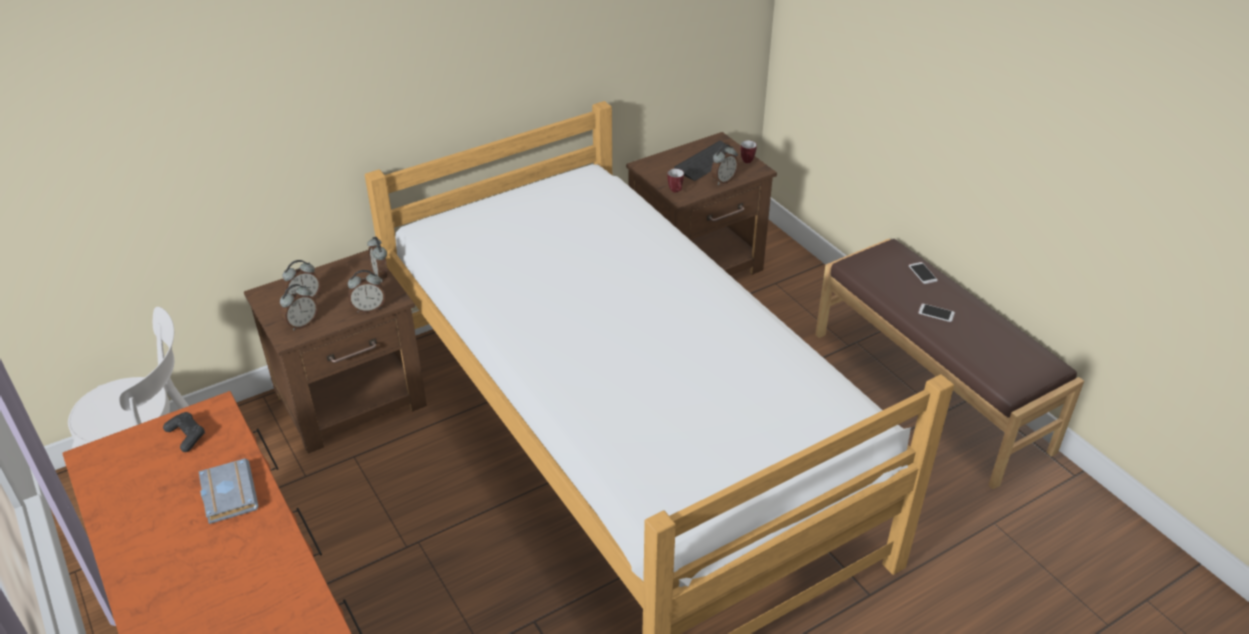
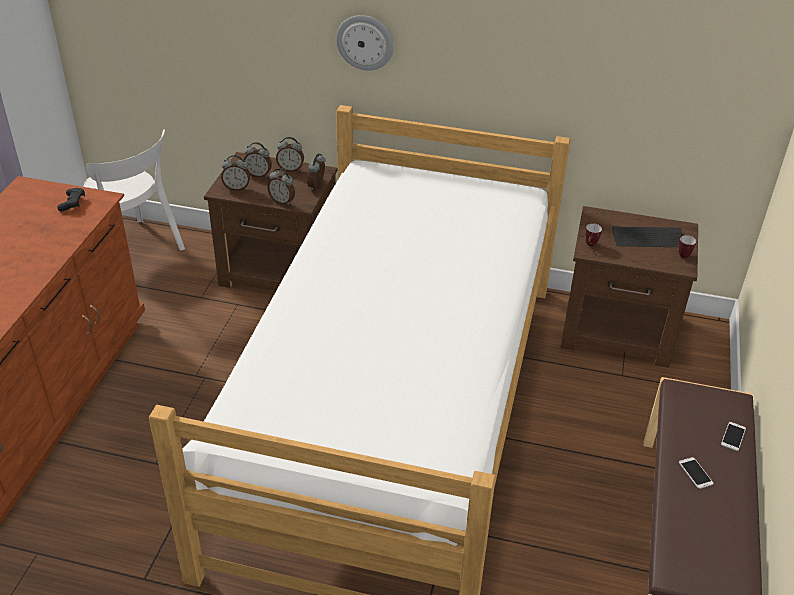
camera: 45 degrees right, 0 degrees up
(227, 494) = (44, 245): grey book -> none
(377, 89) = (365, 42): none -> wall clock
(723, 180) = (640, 258): alarm clock -> alarm clock (290, 169)

